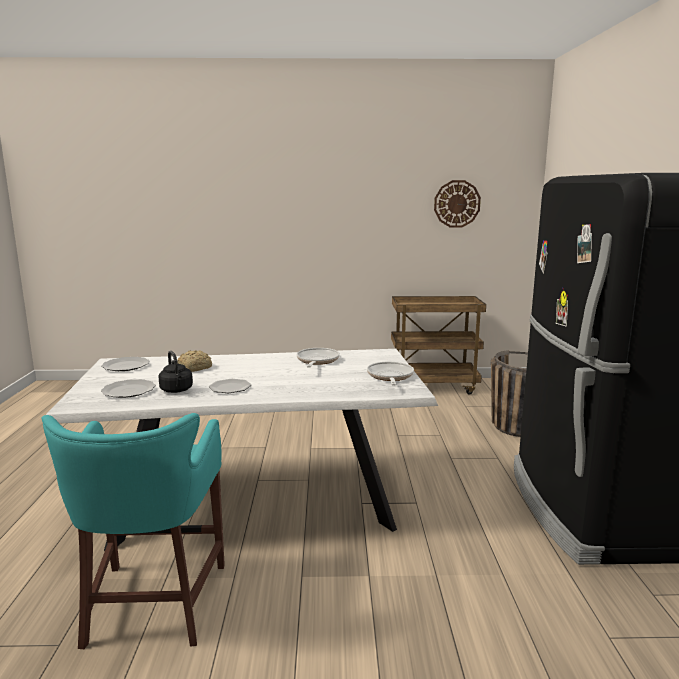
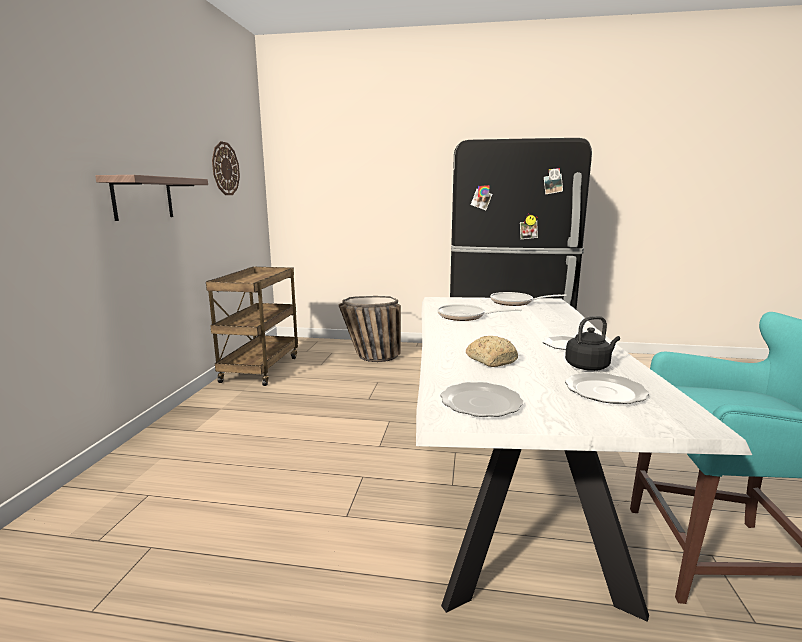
camera: 80 degrees left, 0 degrees up
(342, 229) = (143, 198): none -> shelf

